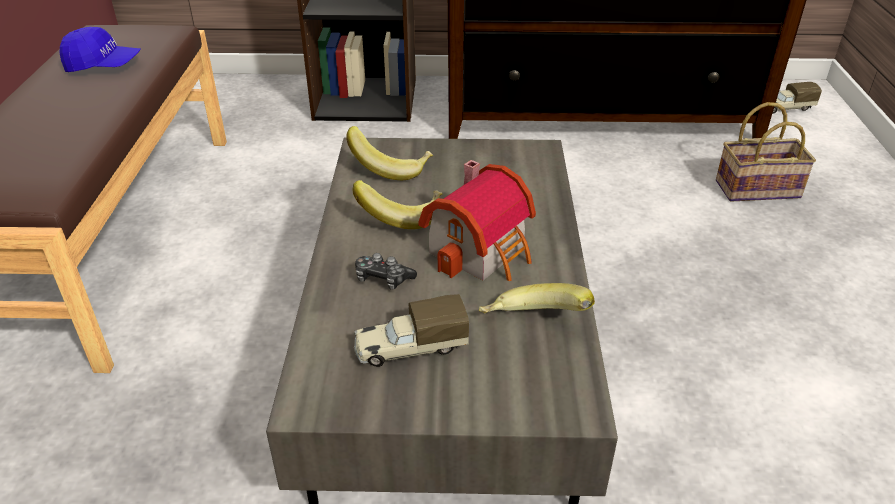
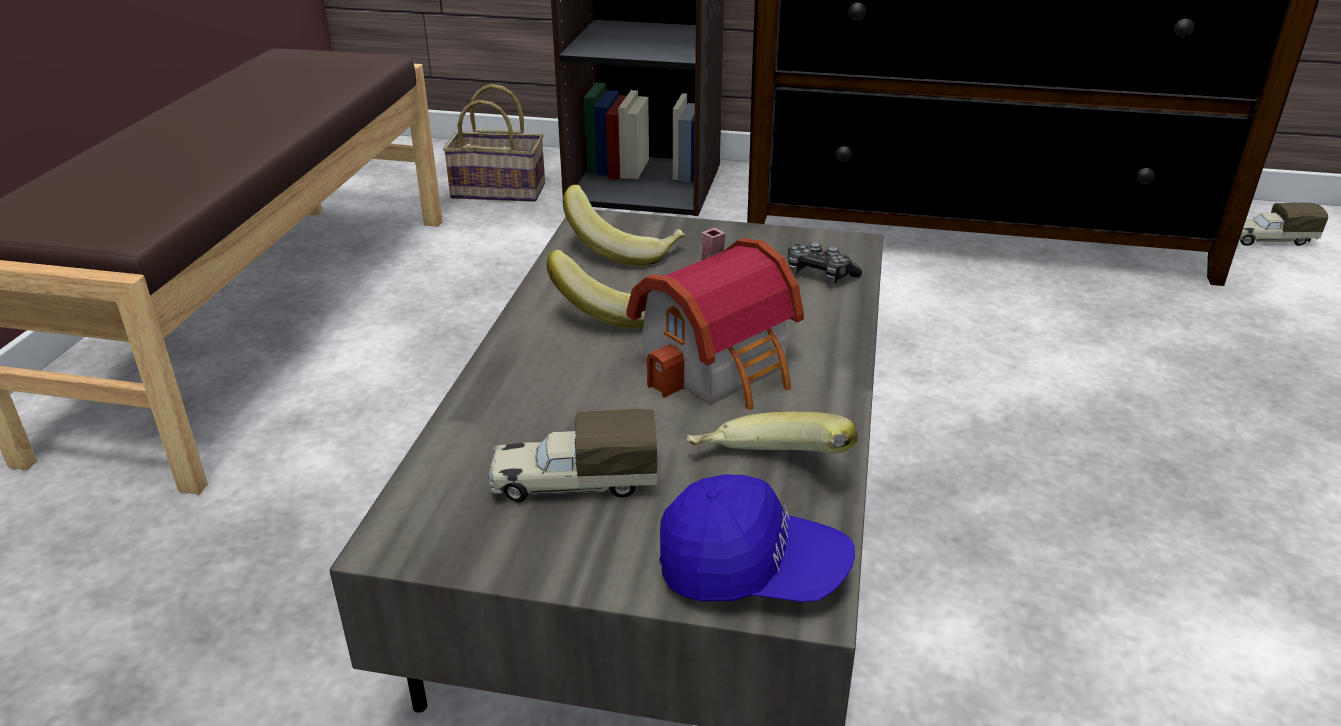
camera: 10 degrees right, 5 degrees down
(103, 66) = (273, 93): blue cap -> blue cap (751, 570)
(383, 279) = (565, 388): game controller -> game controller (819, 275)
(758, 188) = (1205, 346): basket -> basket (501, 190)

